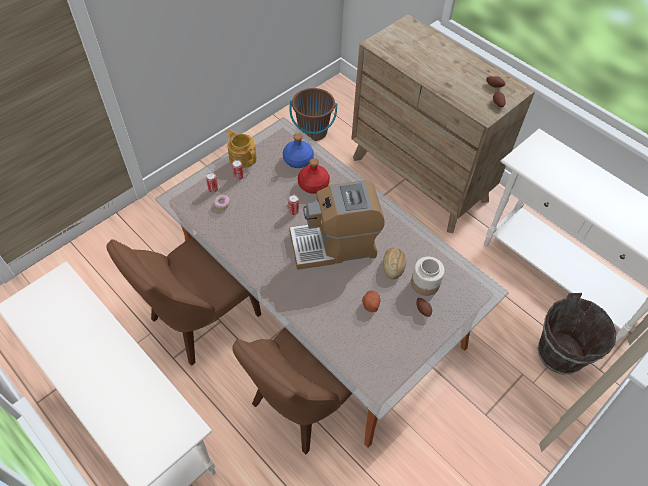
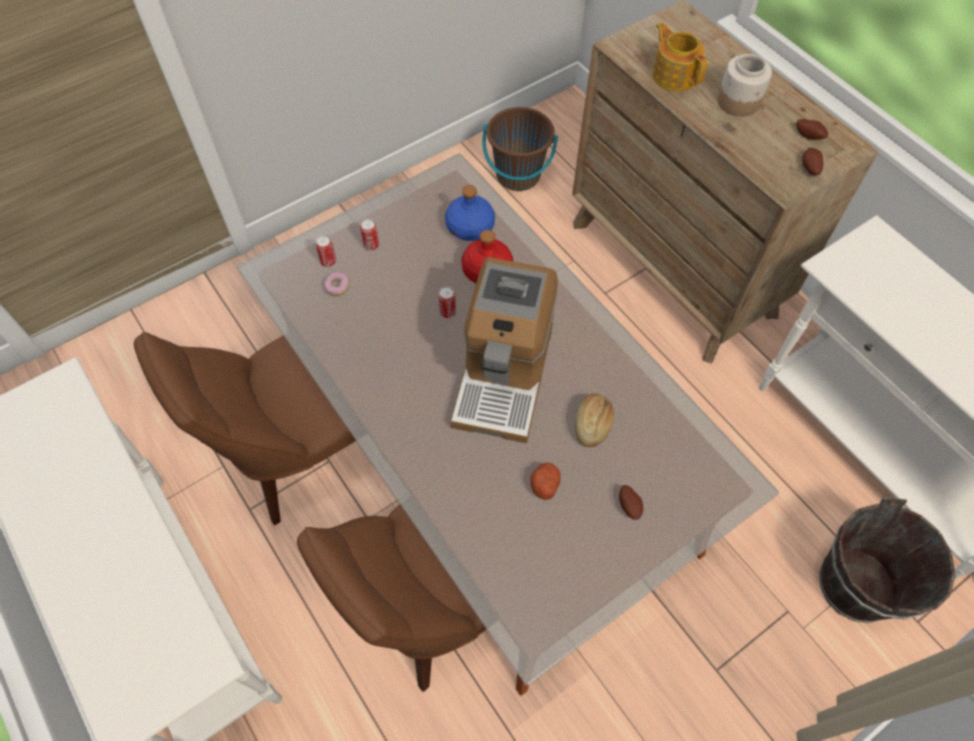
camera: 10 degrees right, 5 degrees up
(242, 157) = (383, 213): teapot -> teapot (674, 75)
(334, 244) = (503, 375): coffee machine -> coffee machine turned 75 degrees counterclockwise
(425, 283) = (641, 460): jar -> jar (739, 102)

